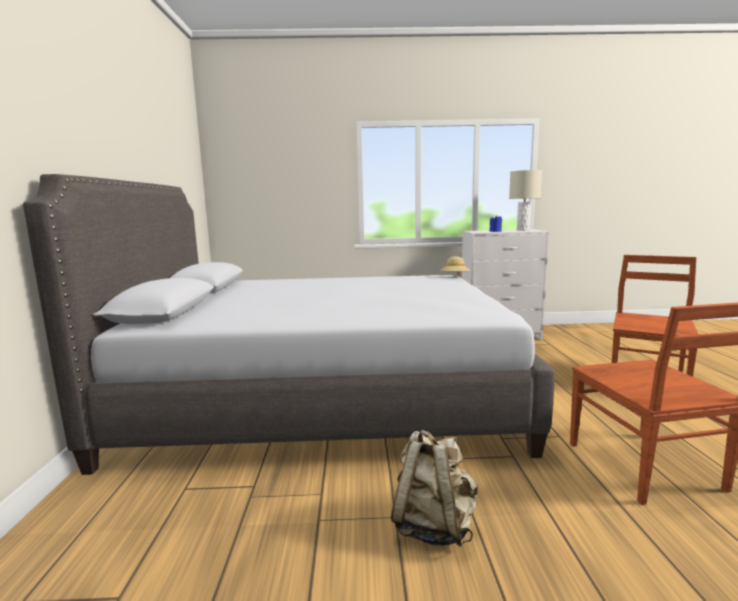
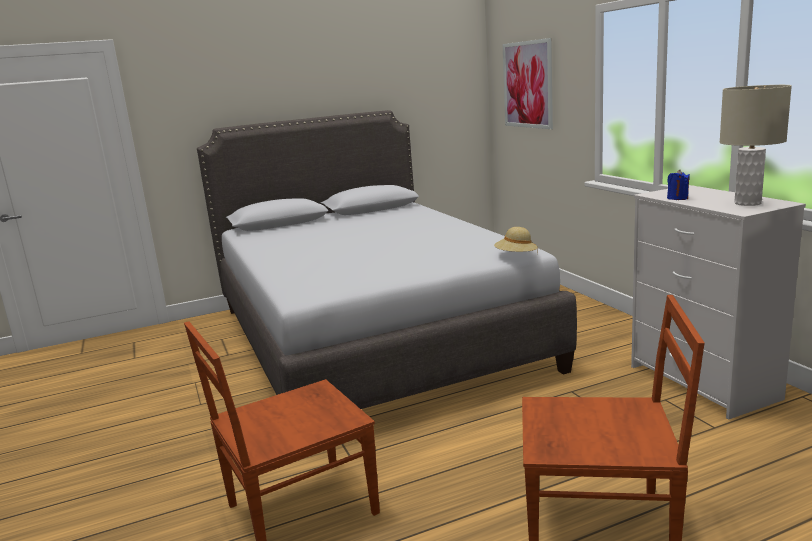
camera: 70 degrees right, 5 degrees up
(270, 177) = (527, 84): none -> picture
(433, 526) = (191, 418): beige backpack -> none

